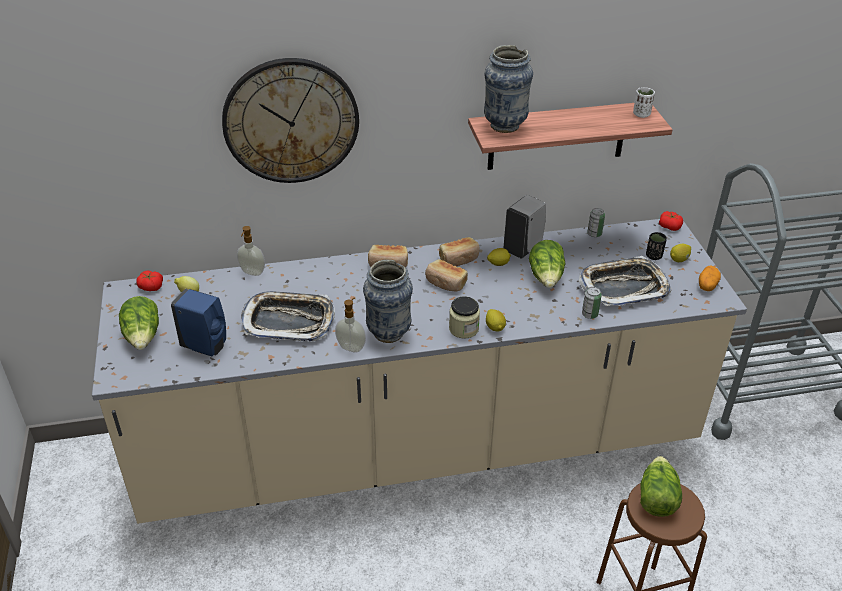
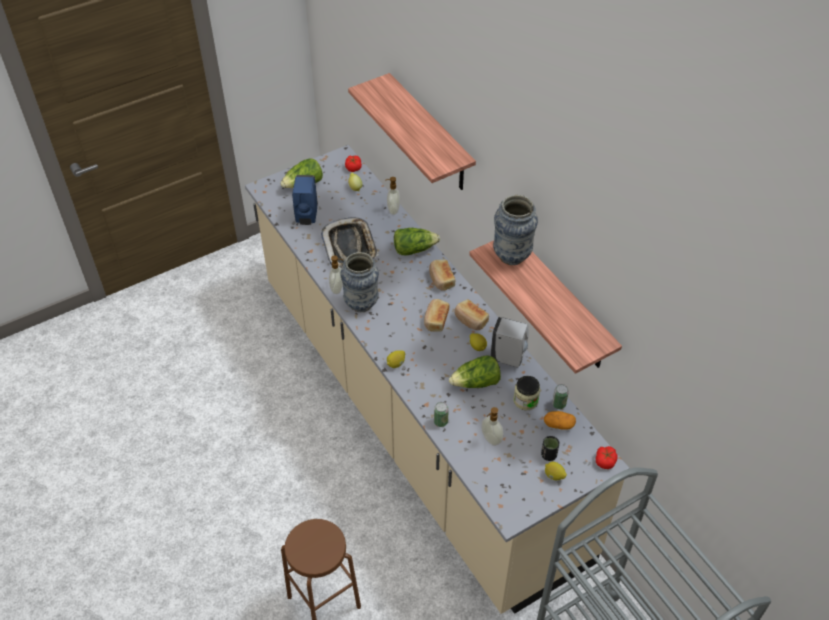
camera: 70 degrees right, 10 degrees up
(291, 121) = (430, 135): wall clock -> shelf
(463, 329) = (385, 345): jar -> jar (525, 400)
(623, 287) = (490, 439): tray -> soap dispenser
(641, 114) = (589, 343): white cup -> none
(656, 497) = (323, 537): lettuce -> lettuce (414, 249)
(707, 285) = (525, 503): potato -> potato (558, 424)

